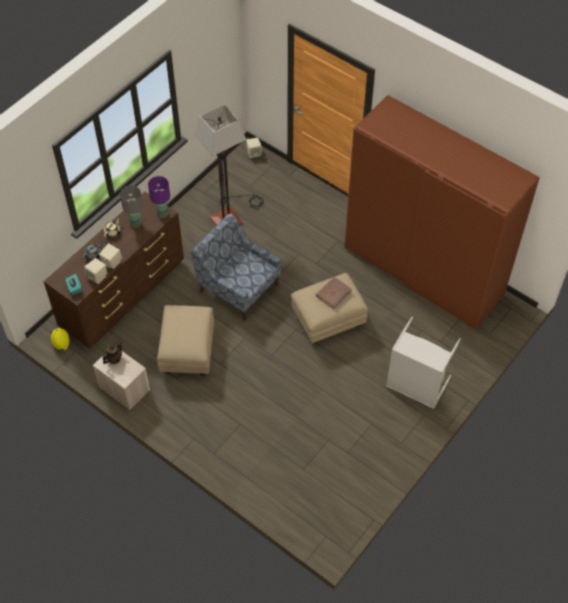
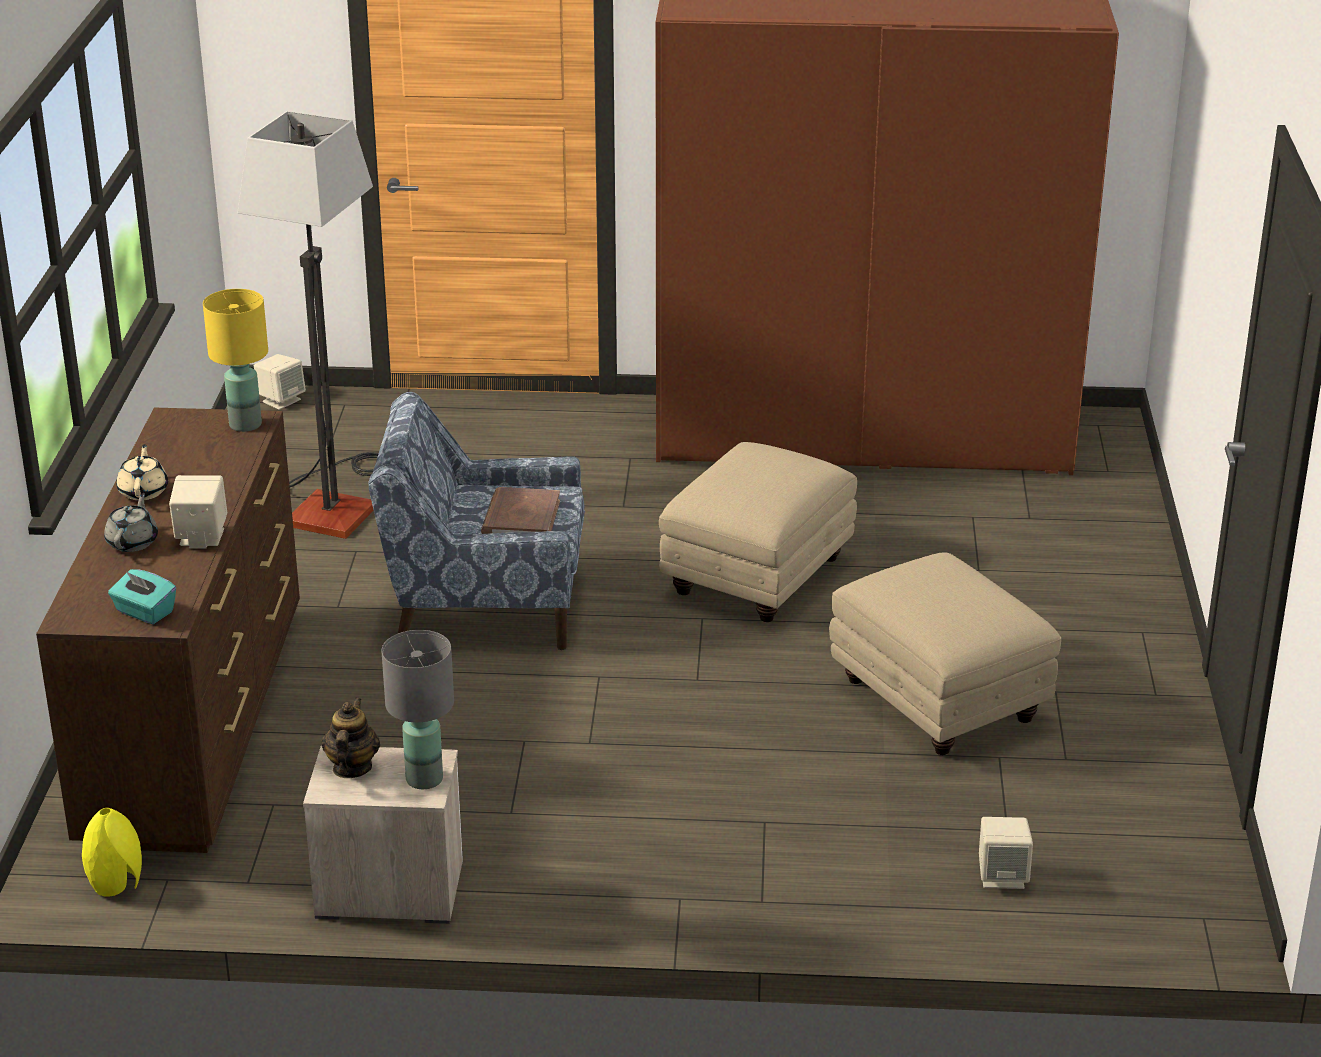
camera: 35 degrees left, 25 degrees down
(97, 277) = (189, 572): beige speaker -> beige speaker (1002, 876)
(136, 223) = (191, 459): grey table lamp -> grey table lamp (425, 778)
(162, 214) = (244, 424): purple table lamp -> yellow table lamp
(188, 351) = (483, 754): beige ottoman -> beige ottoman (937, 700)
(333, 293) = (763, 468): brown book -> brown book (521, 519)
(415, 386) = (1069, 599): grey laundry basket -> none

